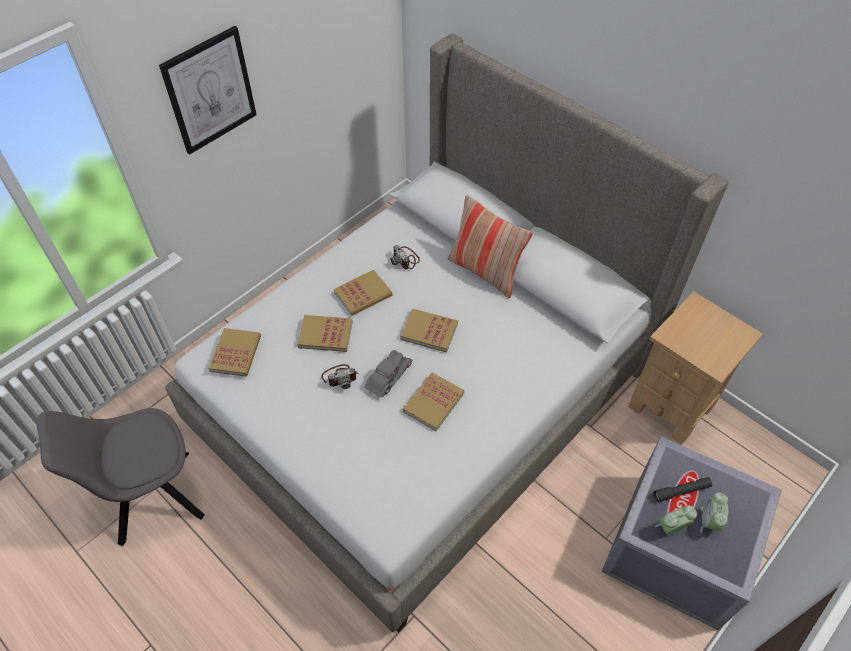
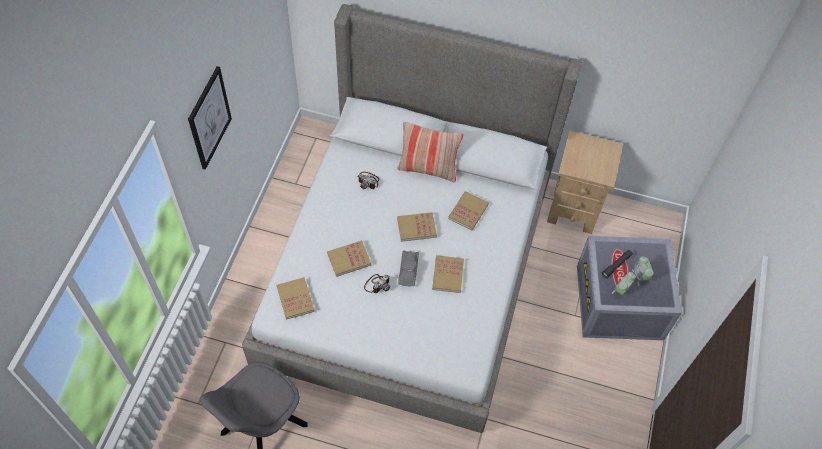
camera: 30 degrees left, 5 degrees up
(363, 294) = (355, 219): book -> book (468, 211)

